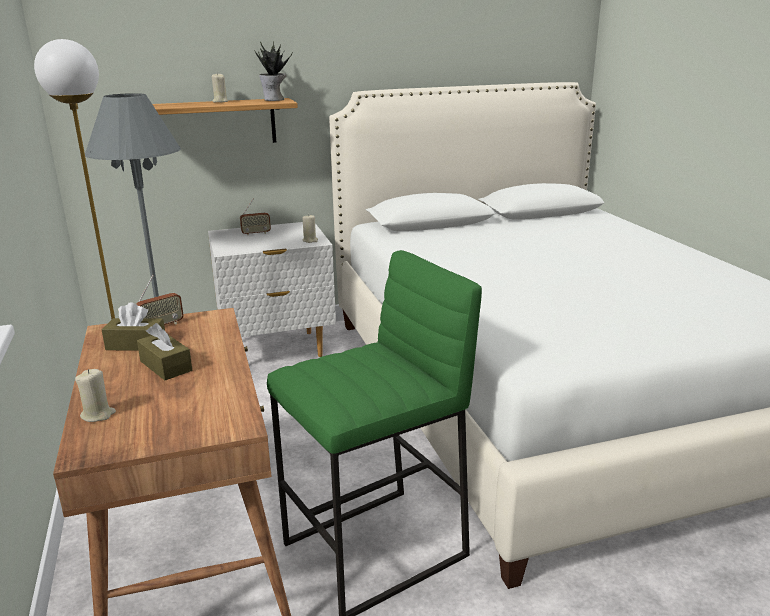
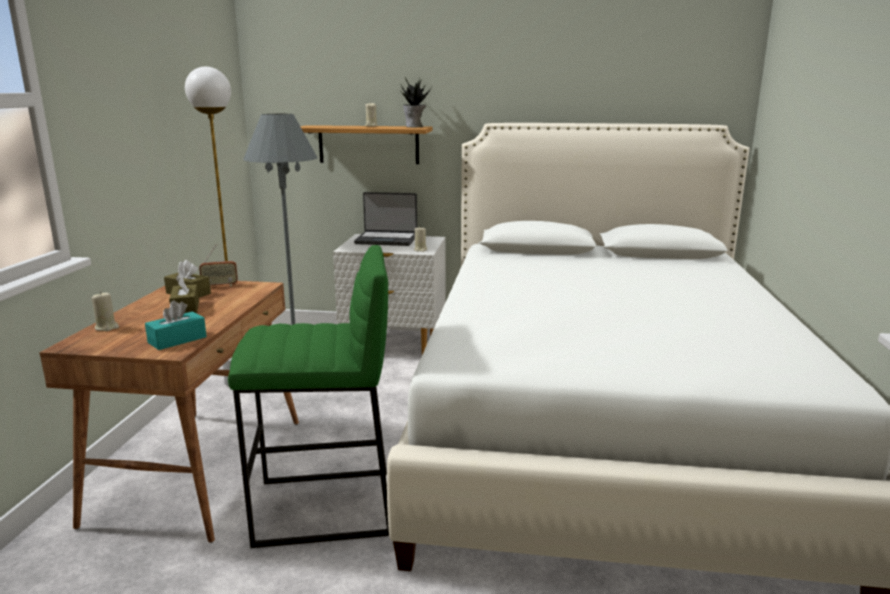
camera: 25 degrees right, 5 degrees down
(221, 409) = (177, 340): none -> turquoise tissue box
(256, 233) = (387, 240): radio -> laptop

